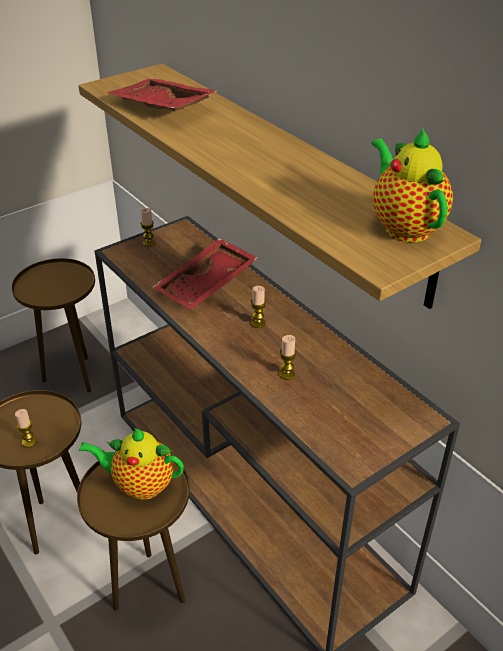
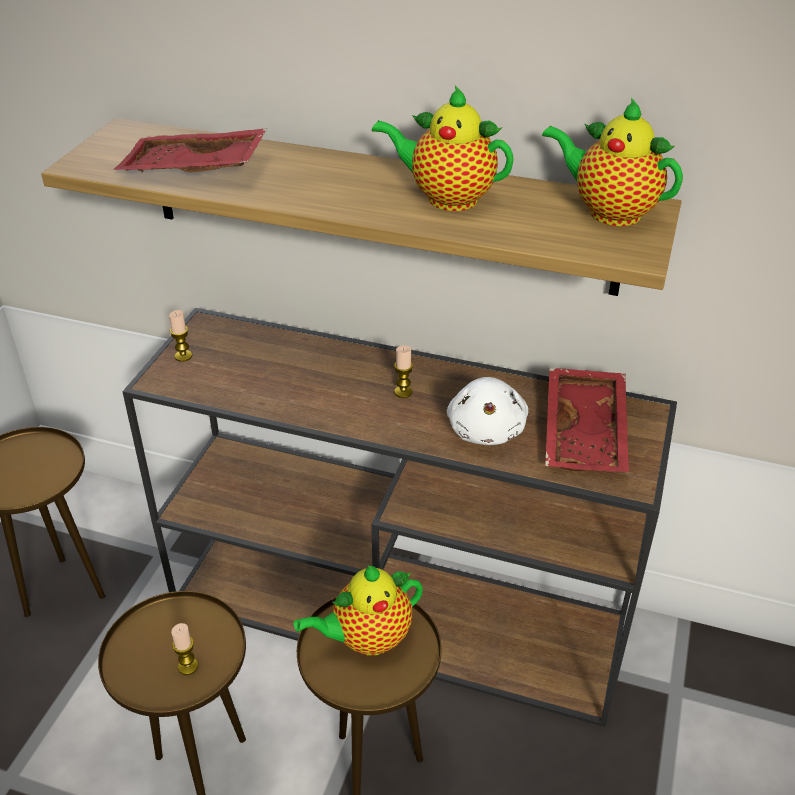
camera: 35 degrees left, 0 degrees up
(208, 285) = (306, 374): red tray -> red tray (587, 433)
(287, 374) = (486, 429): candle -> white plush toy
(294, 176) = (446, 198): none -> teapot

